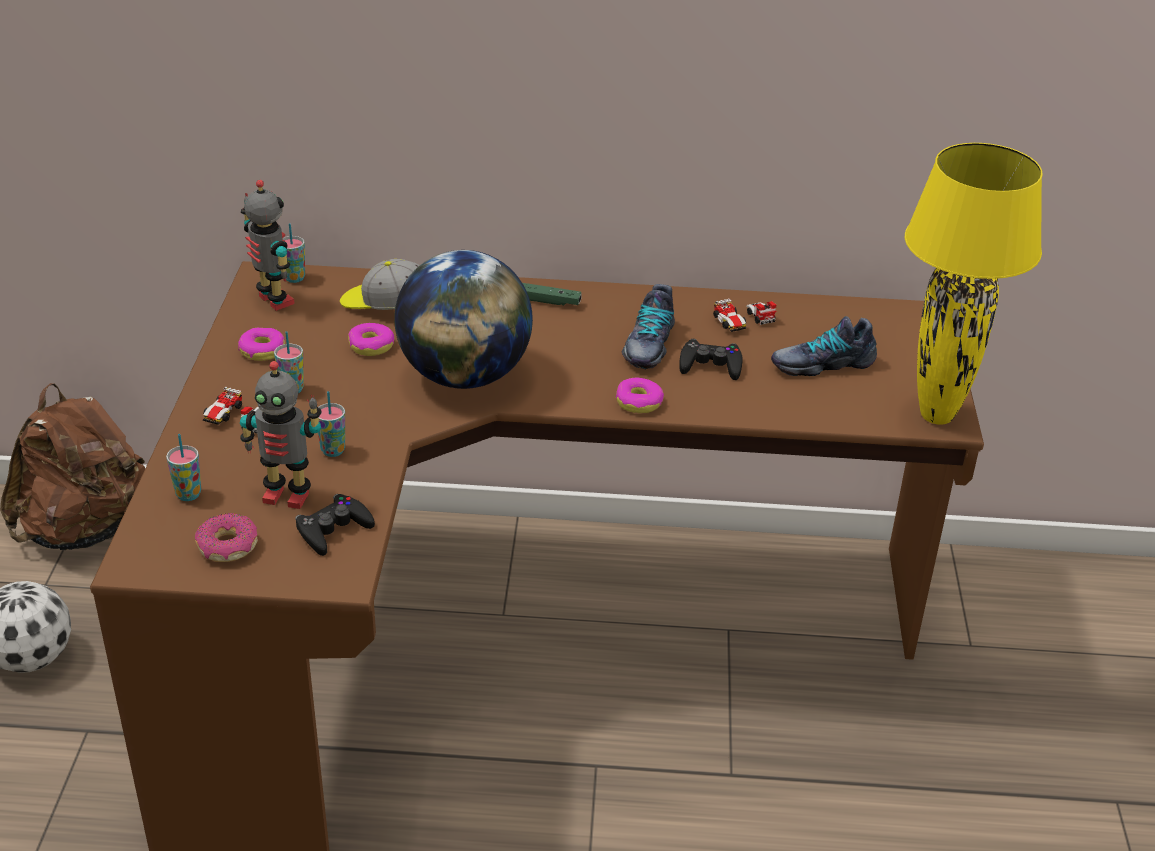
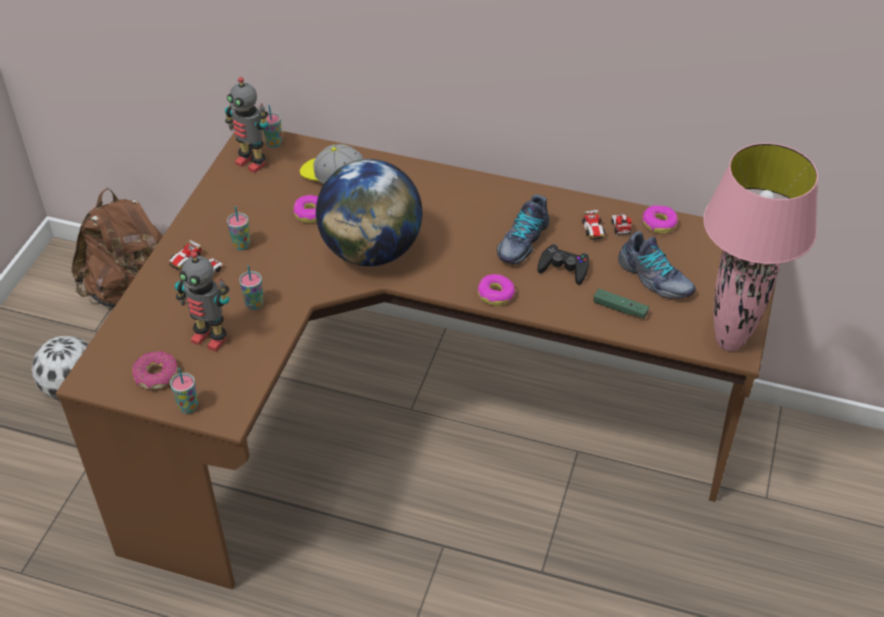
camera: 15 degrees right, 10 degrees up
(188, 494) = (142, 326): cup -> cup (188, 407)
(262, 350) = (231, 207): donut -> donut (659, 223)
(273, 301) = (252, 162): toy robot -> toy robot turned 150 degrees clockwise
(333, 530) = (233, 374): black game controller -> none
(549, 301) = (458, 190): green game controller -> green game controller (620, 309)
(822, 363) = (654, 279): shoe -> shoe turned 135 degrees counterclockwise
(935, 416) = (728, 342): yellow table lamp -> pink table lamp

